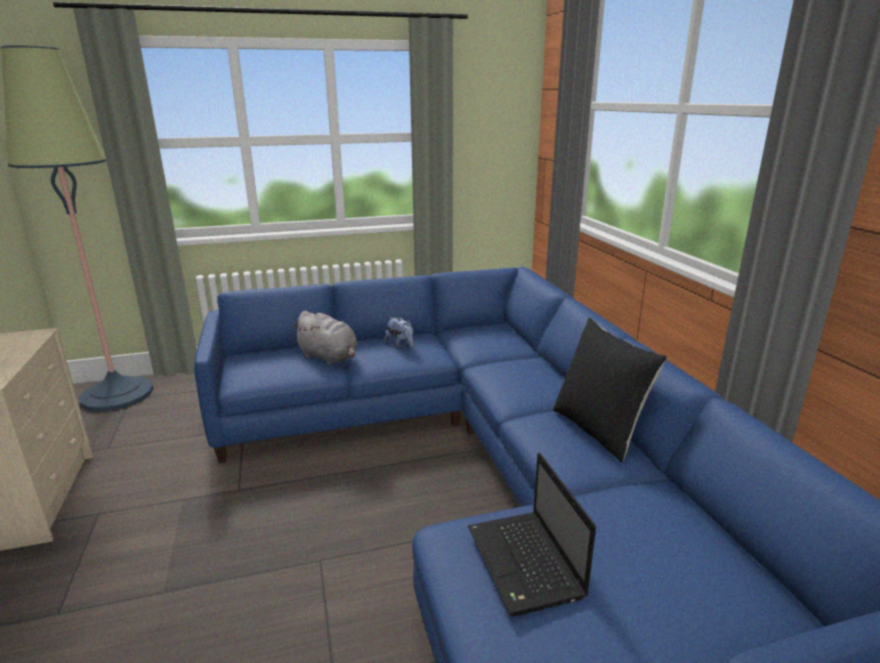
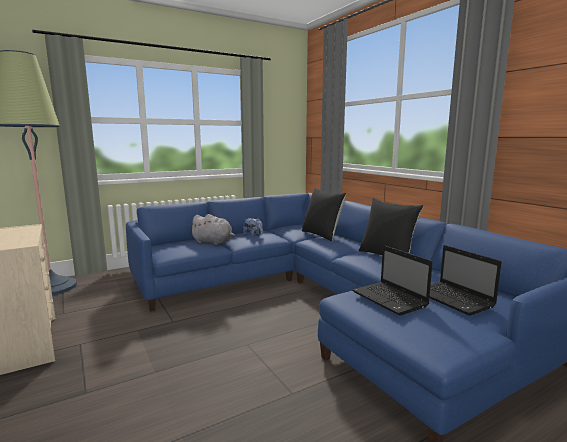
camera: 15 degrees left, 10 degrees down
(514, 357) = (322, 235): none -> black pillow
(652, 589) = (455, 299): none -> laptop

